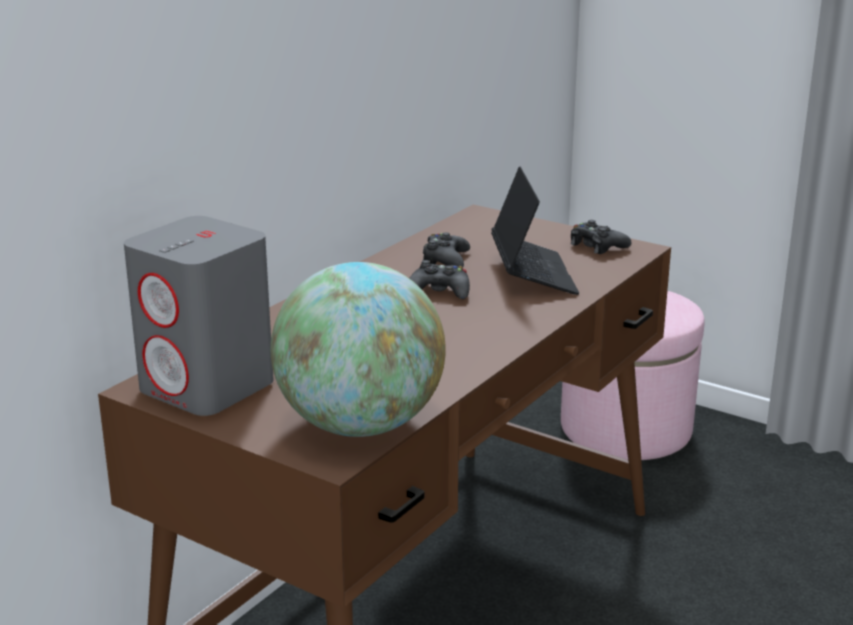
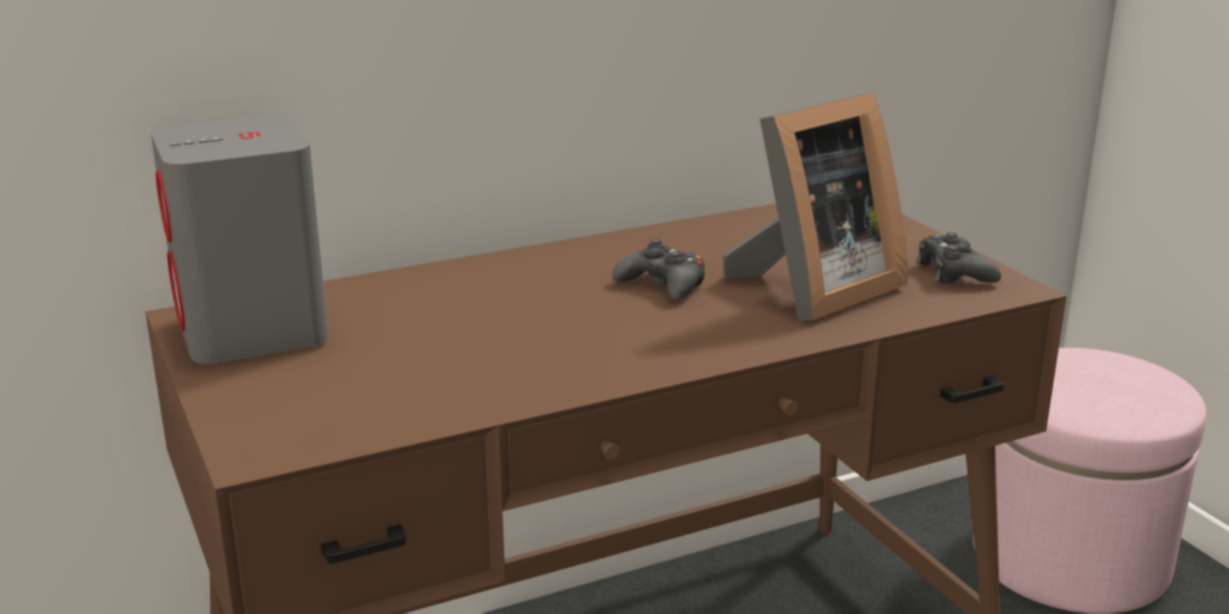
camera: 30 degrees right, 0 degrees up
(360, 425) = (340, 422): globe -> none
(445, 260) = (723, 249): black game controller -> none
(532, 274) = (812, 290): laptop -> picture frame

